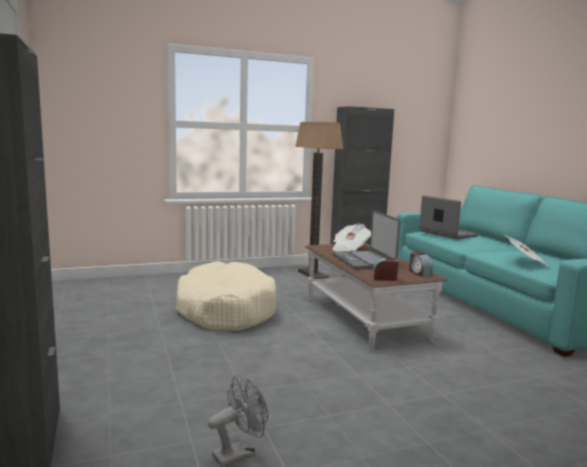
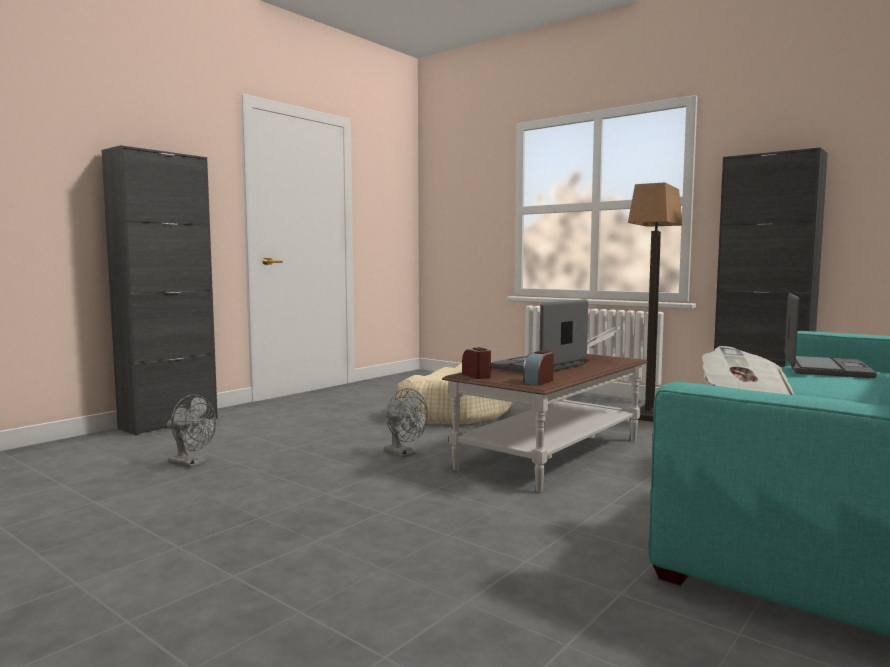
camera: 60 degrees right, 5 degrees down
(318, 355) = (404, 454): none -> grey fan

